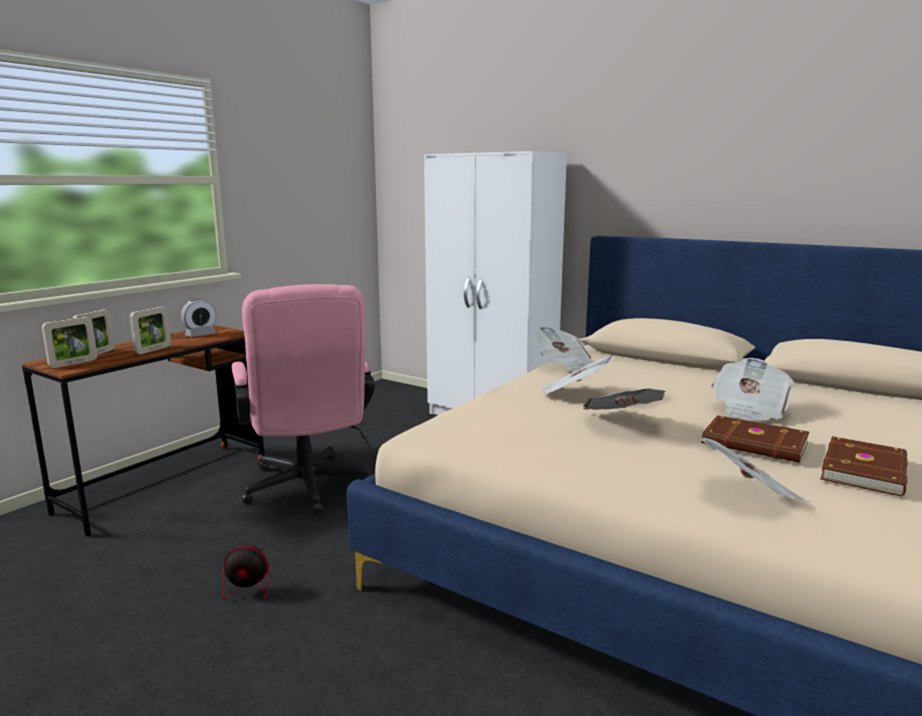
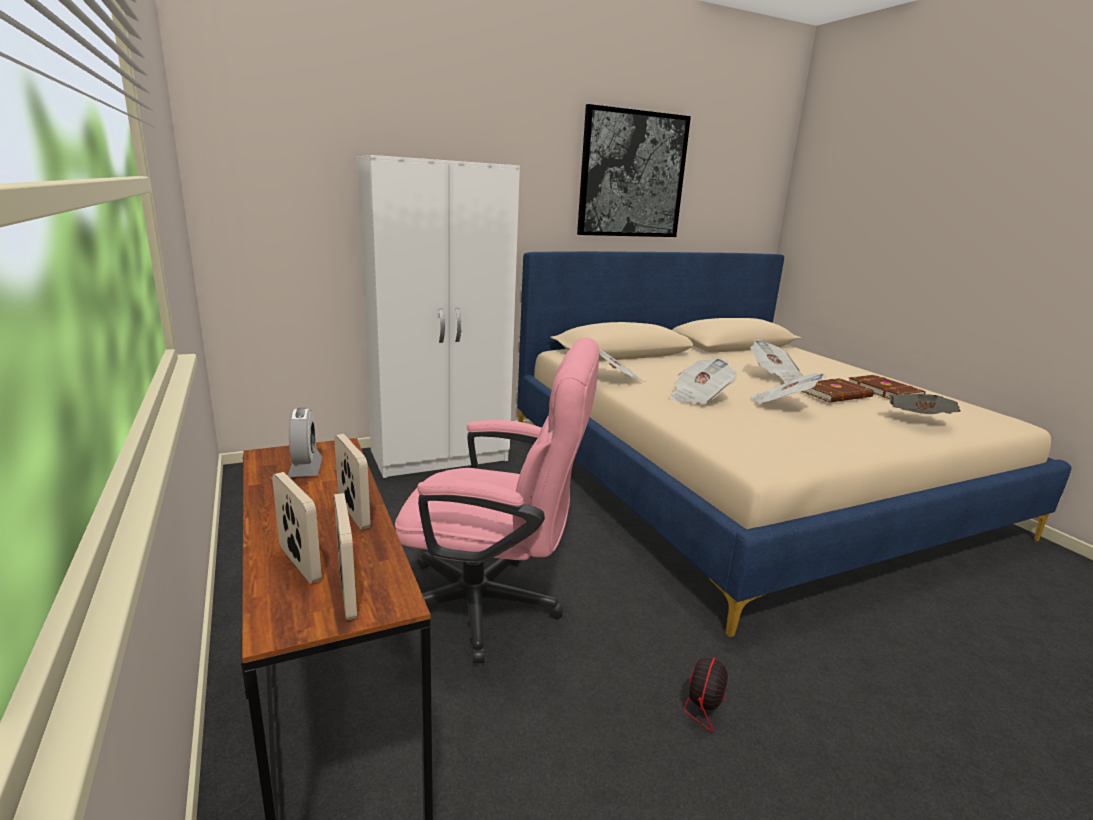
camera: 60 degrees left, 5 degrees up
(739, 148) = (632, 175): none -> picture

